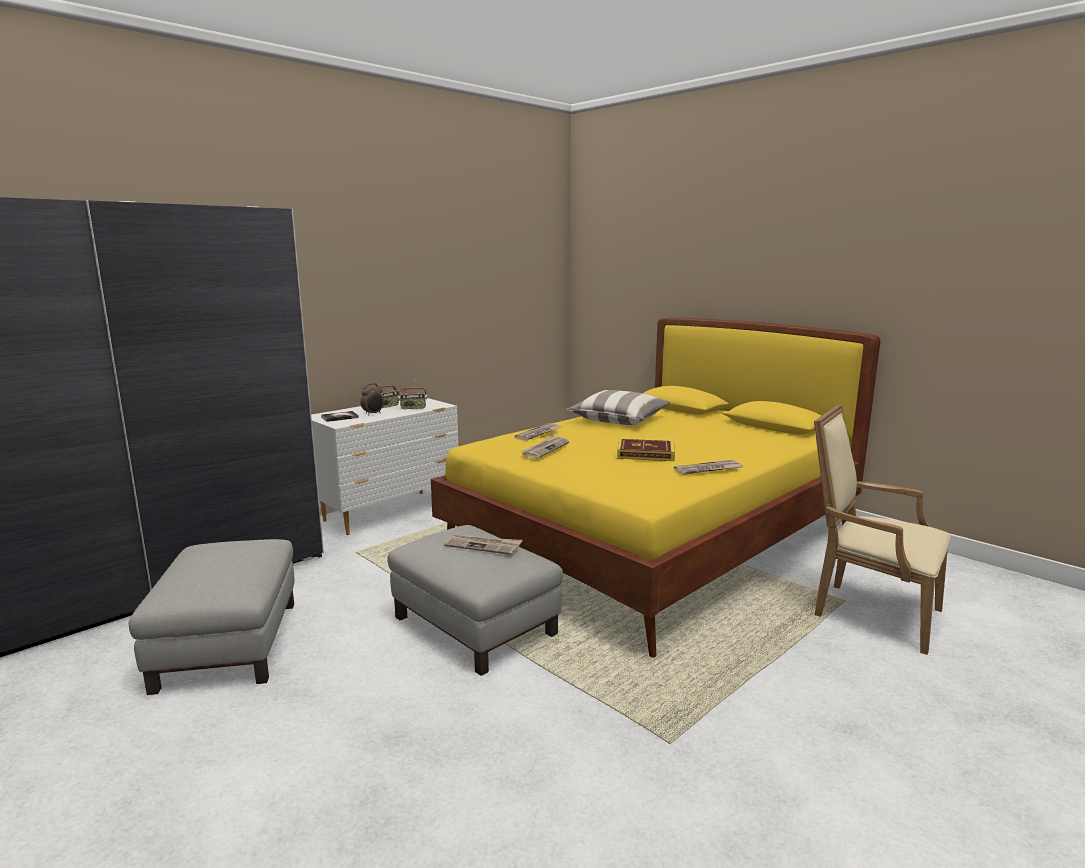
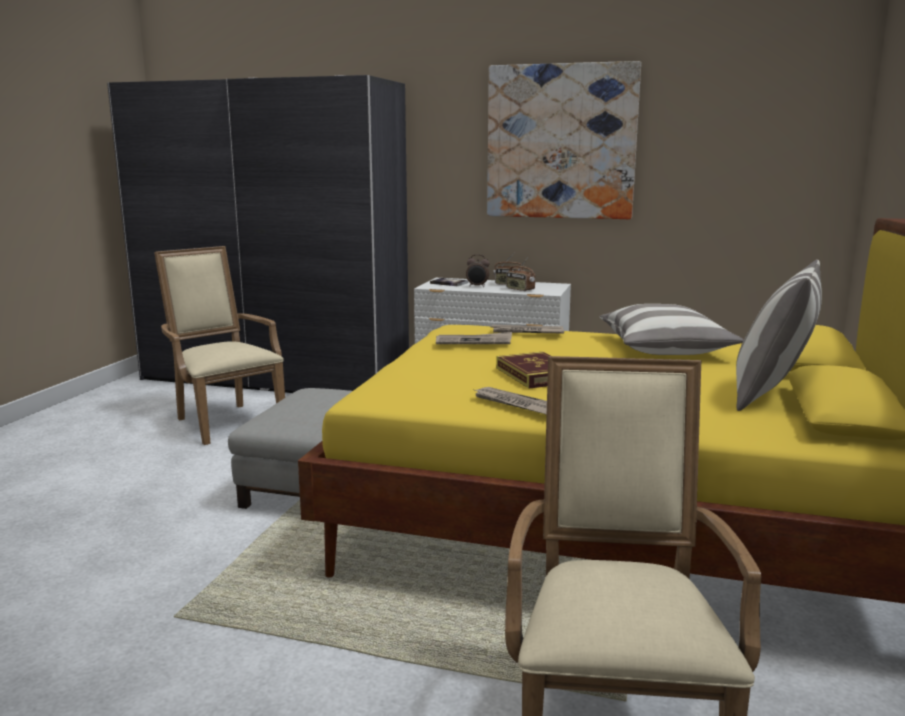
camera: 60 degrees right, 0 degrees up
(227, 644) = (225, 421): grey ottoman -> beige armchair
(397, 273) = (561, 142): none -> picture
(483, 546) = (323, 405): newspaper -> none
(730, 426) = (772, 394): none -> pillow

